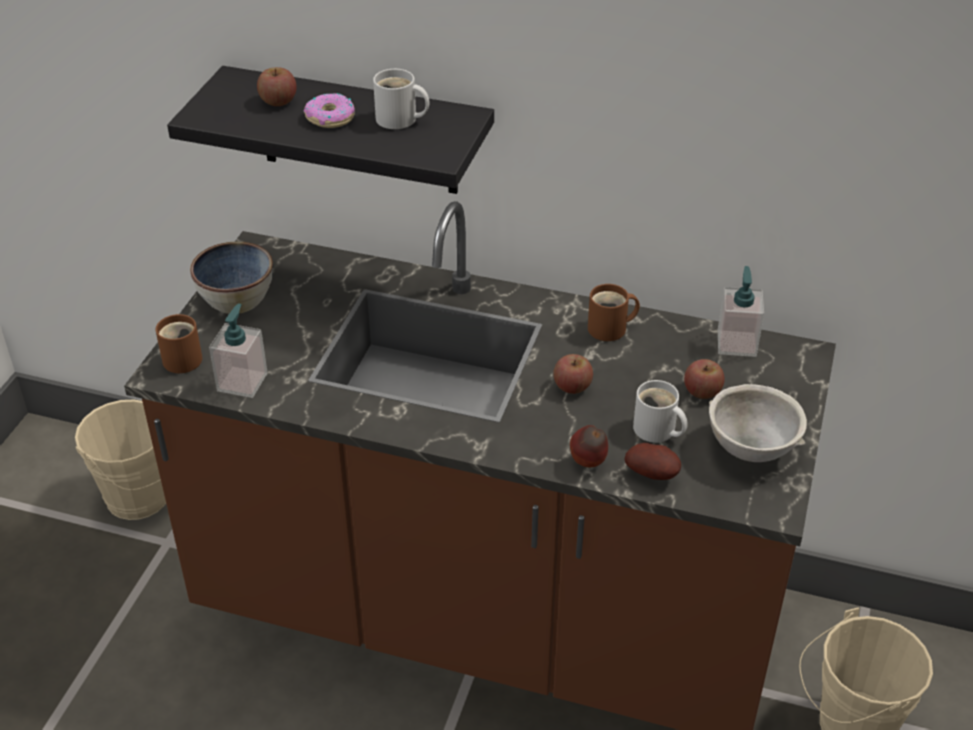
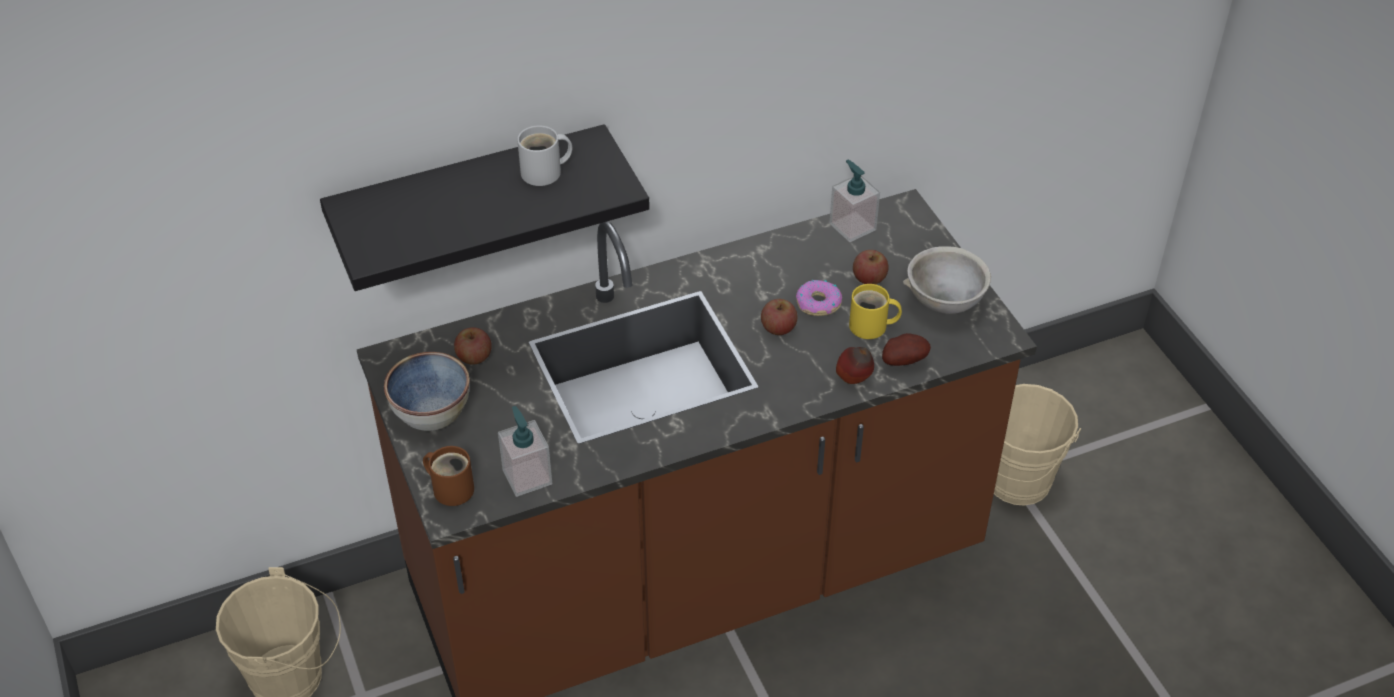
camera: 40 degrees left, 5 degrees up
(278, 101) = (420, 207): apple -> apple (474, 357)
(330, 118) = (486, 200): donut -> donut (818, 303)
(611, 329) = (755, 265): brown mug -> none
(656, 431) = (871, 327): white mug -> yellow mug

